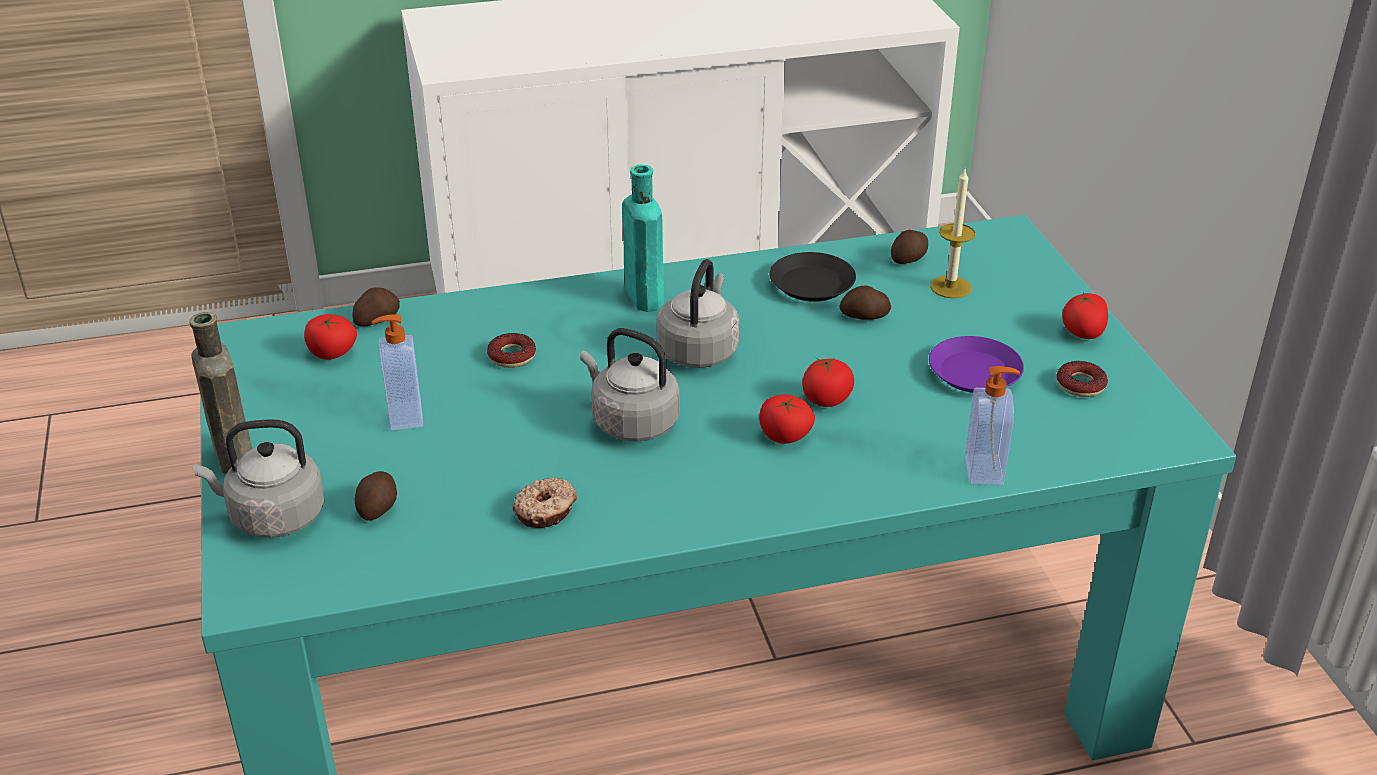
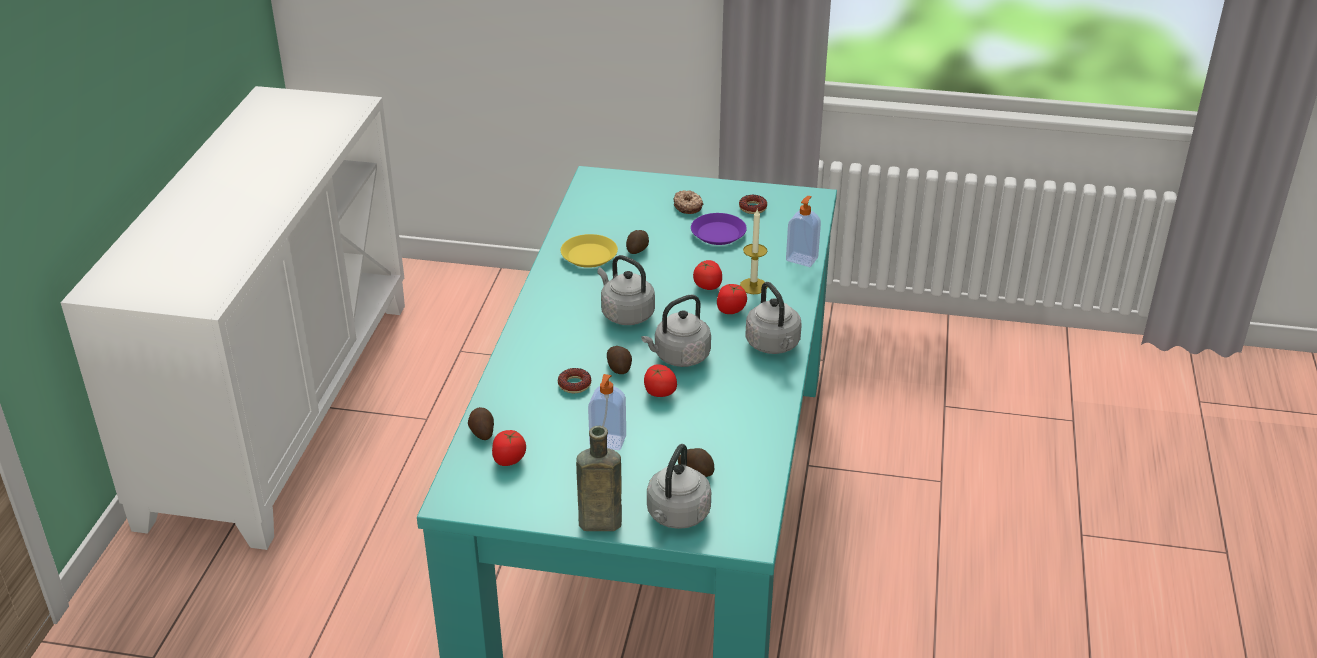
camera: 65 degrees left, 0 degrees up
(546, 511) = (742, 408): donut -> donut (688, 206)
(643, 296) = (548, 318): turquoise bottle -> none
(724, 501) = (774, 345): none -> grey kettle
(812, 284) = (589, 255): black plate -> yellow plate
(909, 259) = (592, 216): potato -> potato (619, 367)
(950, 287) = (632, 213): candle -> candle (753, 286)
(1083, 333) = (709, 190): tomato -> tomato (659, 392)

